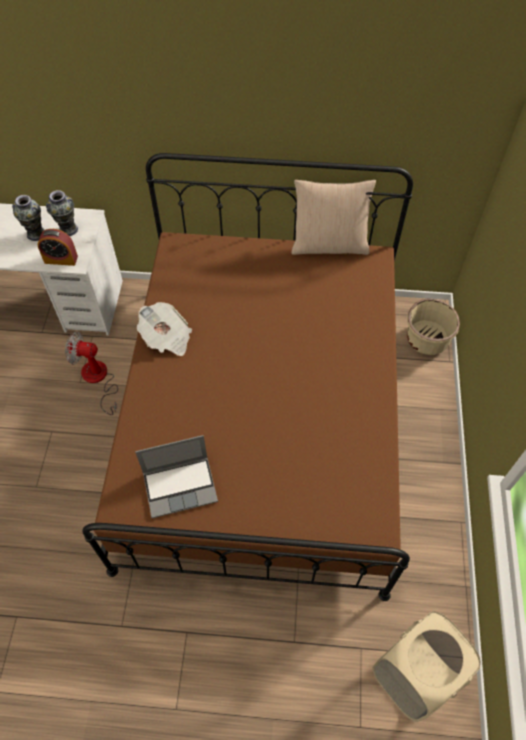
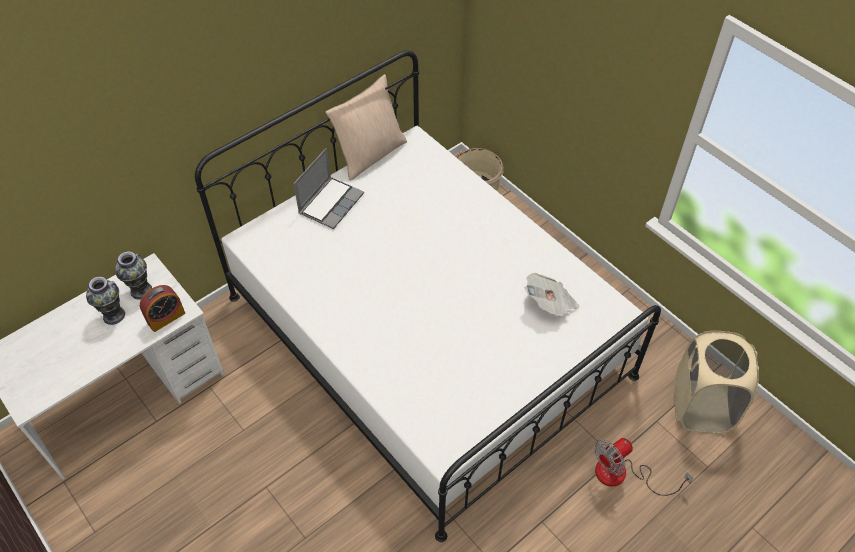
camera: 45 degrees left, 5 degrees down
(98, 380) = (257, 415): fan -> fan (622, 475)
(167, 338) = (328, 310): newspaper -> newspaper (550, 304)
(181, 486) = (466, 398): laptop -> laptop (331, 203)
(262, 421) = (427, 335): brown bed -> white bed

